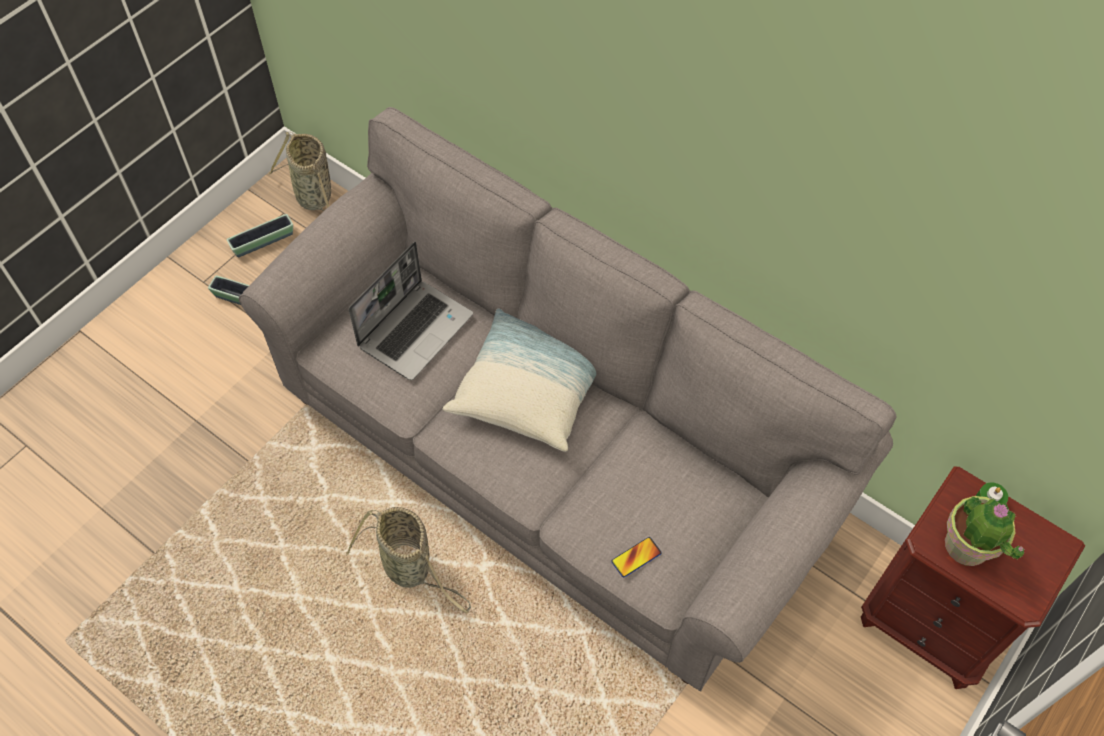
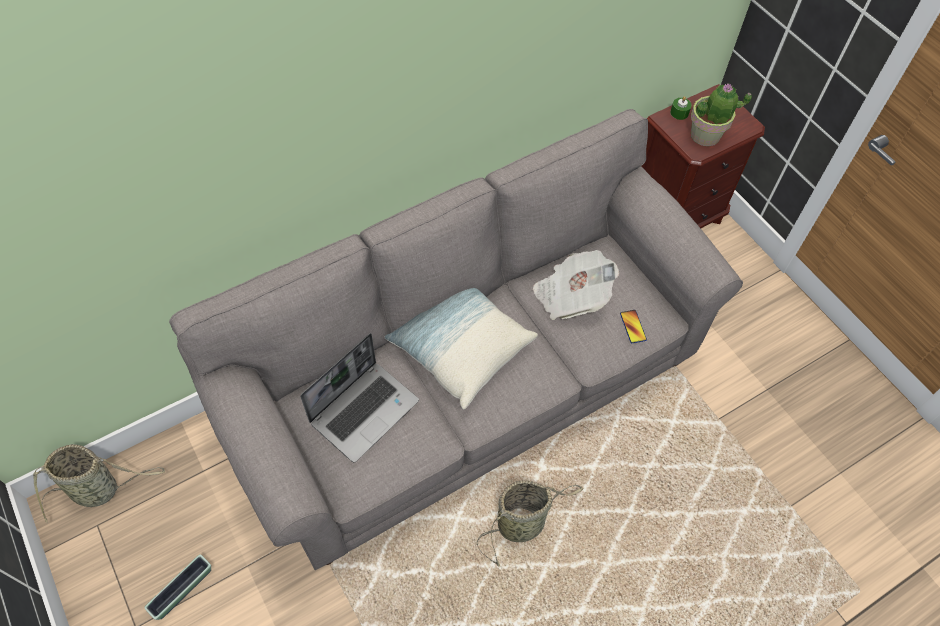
camera: 70 degrees left, 0 degrees up
(263, 242) = (121, 554): planter -> none
(415, 329) = (365, 410): laptop -> laptop turned 75 degrees clockwise
(648, 478) = (571, 296): none -> newspaper

